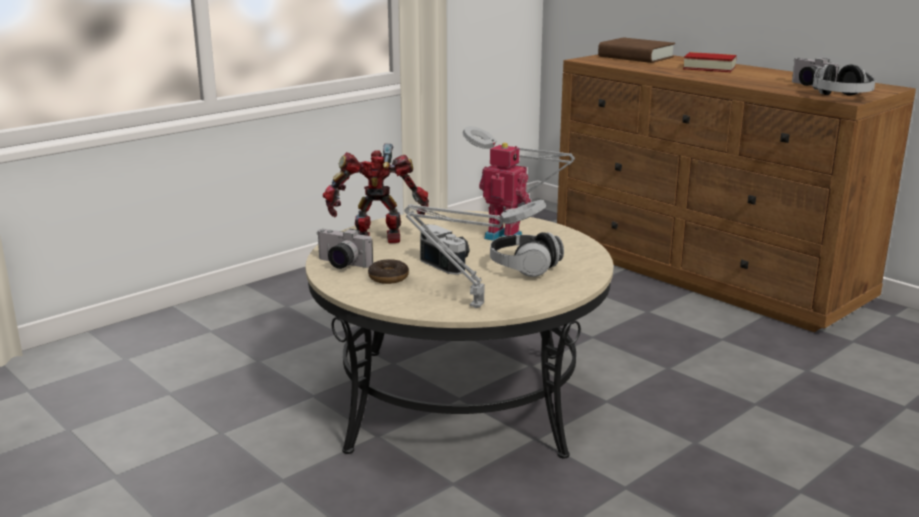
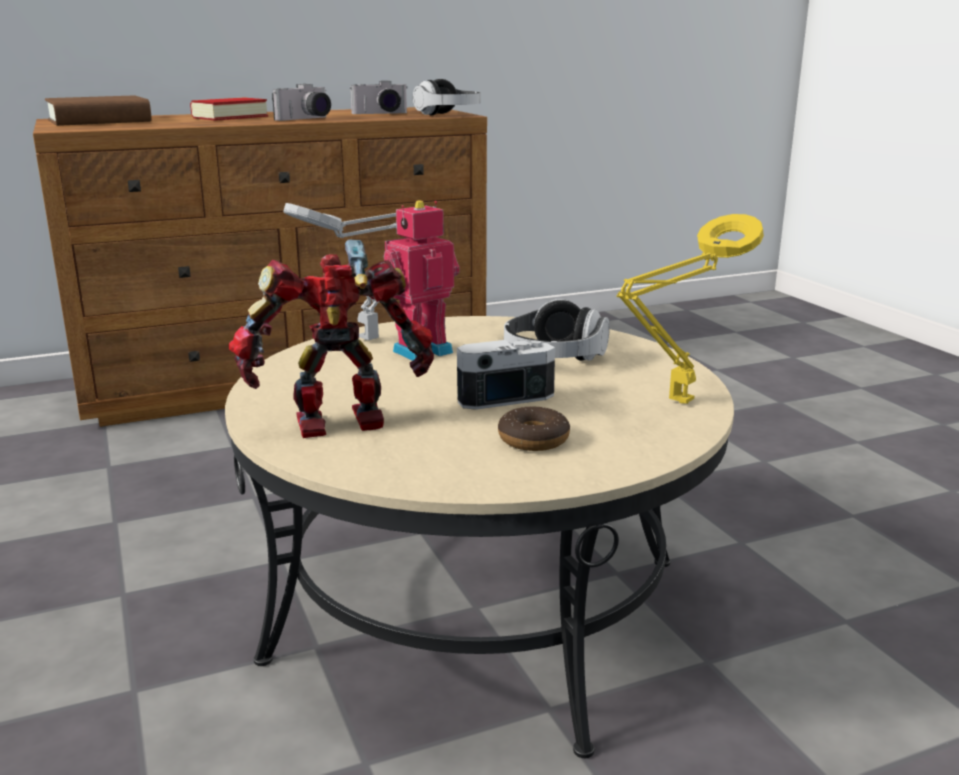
camera: 70 degrees left, 0 degrees up
(340, 264) = (439, 468): camera -> camera (306, 119)
(379, 240) = (341, 425): toy robot -> toy robot turned 60 degrees clockwise
(472, 305) = (677, 403): grey table lamp -> yellow table lamp

